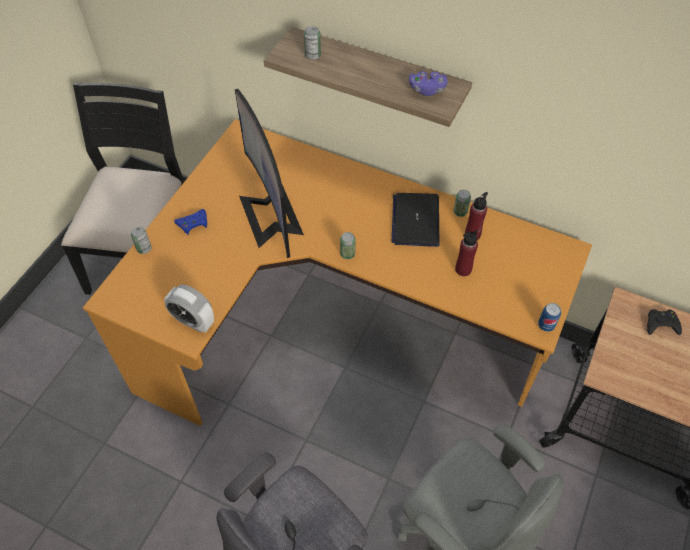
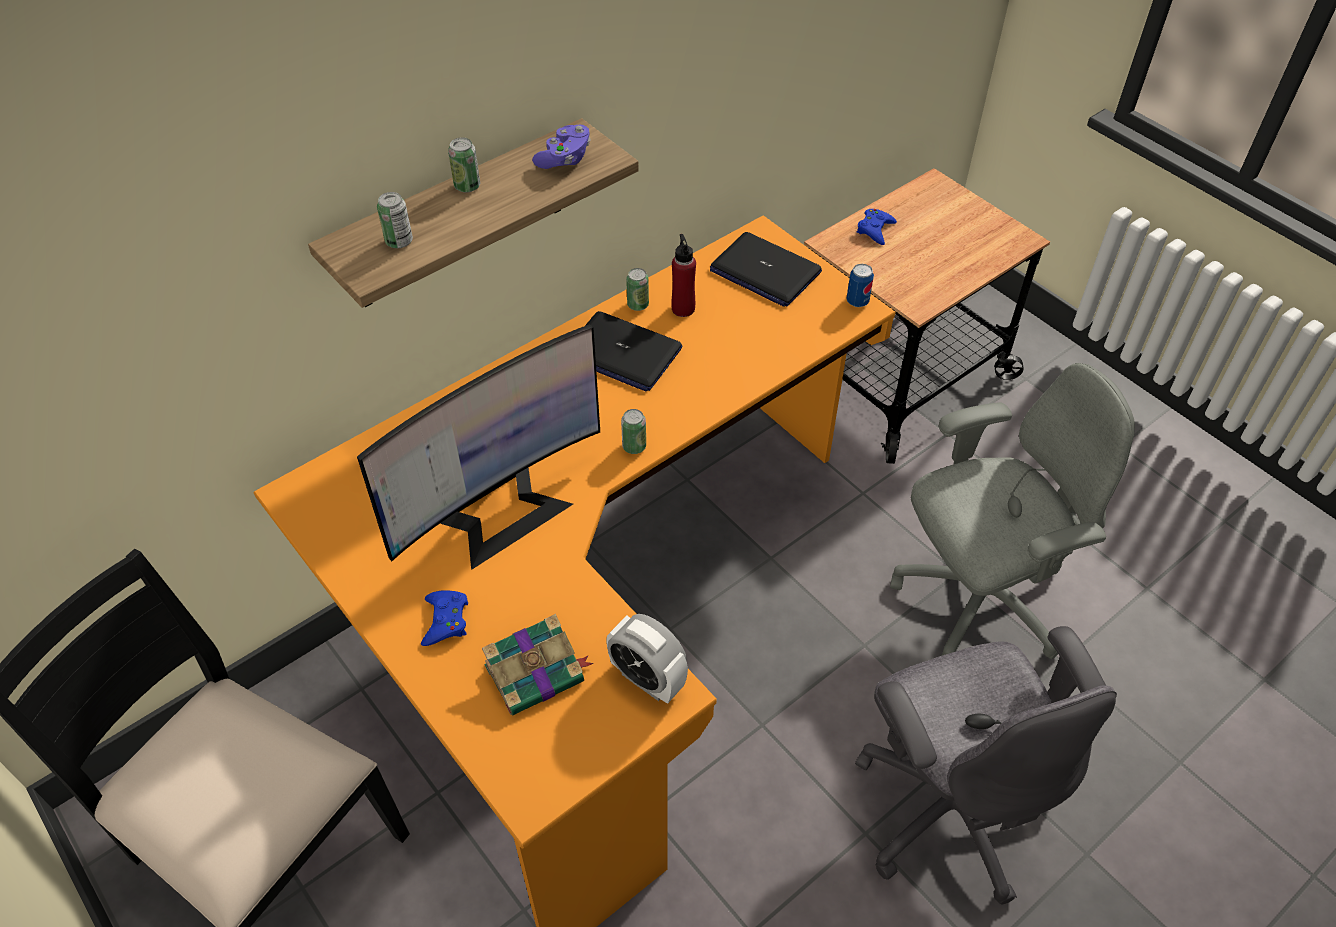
camera: 65 degrees left, 5 degrees down
(144, 249) = (452, 709): can -> can (467, 186)
(178, 273) = (537, 673): none -> book
(193, 321) = (647, 679): alarm clock -> alarm clock turned 75 degrees clockwise
(271, 215) = (500, 511): monitor -> monitor turned 45 degrees counterclockwise
(463, 269) = (733, 339): red bottle -> none
(536, 264) = (764, 271): none -> laptop
(661, 324) = (875, 230): black game controller -> blue game controller

